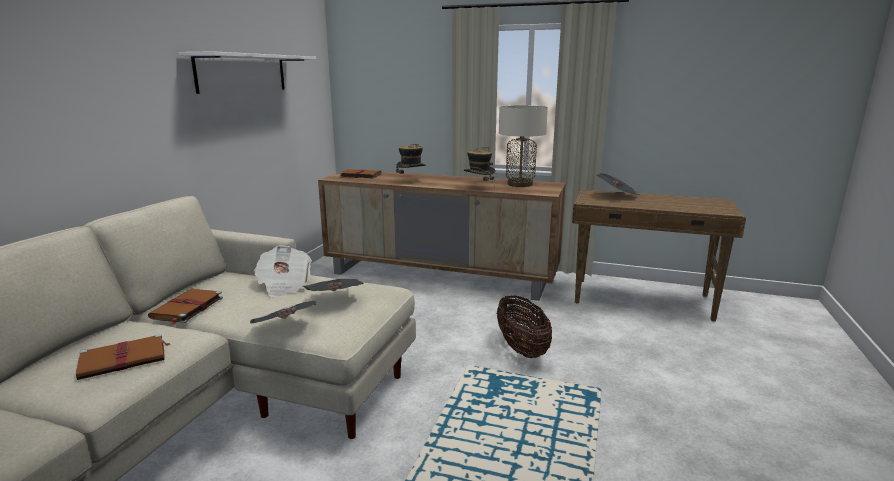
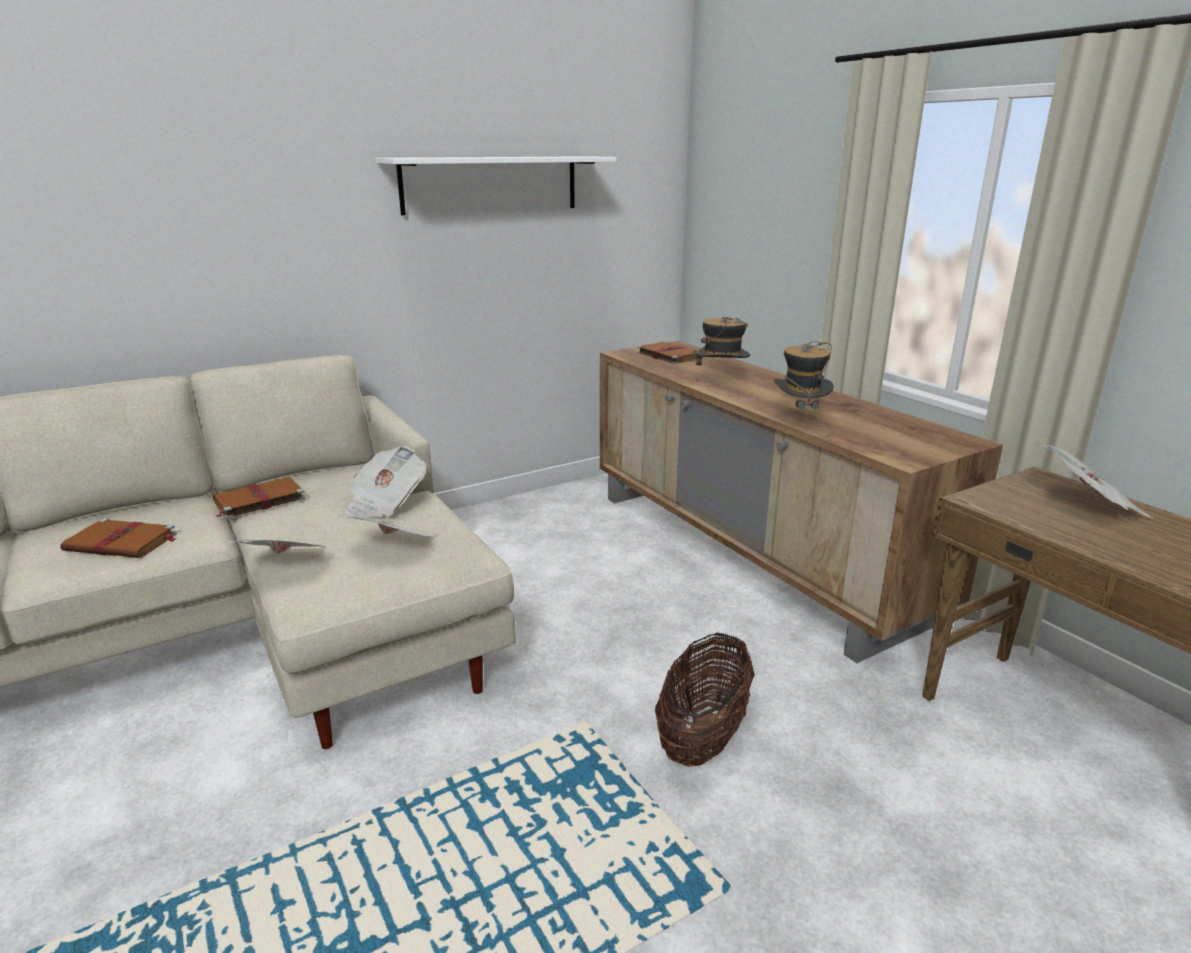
camera: 40 degrees right, 5 degrees up
(520, 184) = (893, 427): table lamp -> none

